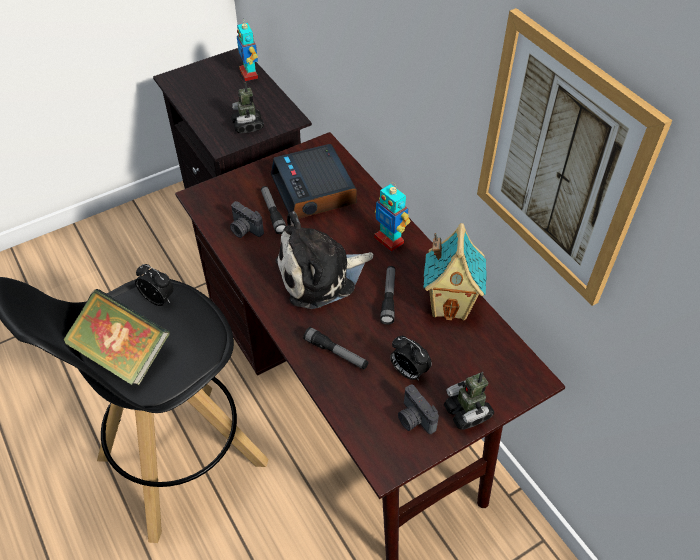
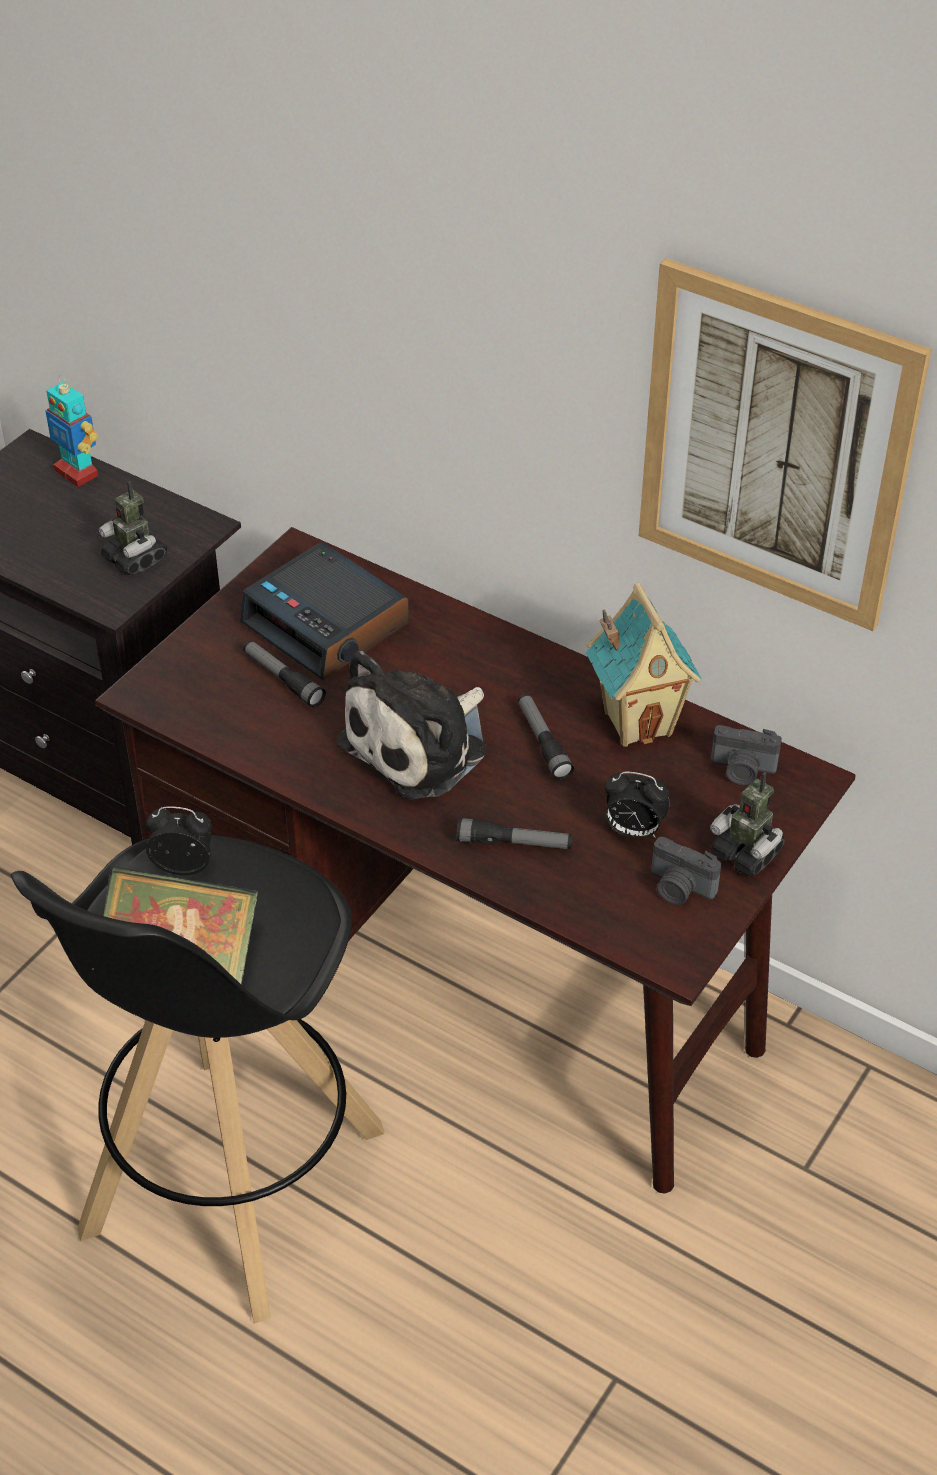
camera: 25 degrees left, 5 degrees down
(244, 230) = (254, 719): camera -> camera (742, 770)
(389, 240) = (493, 661): toy robot -> none

